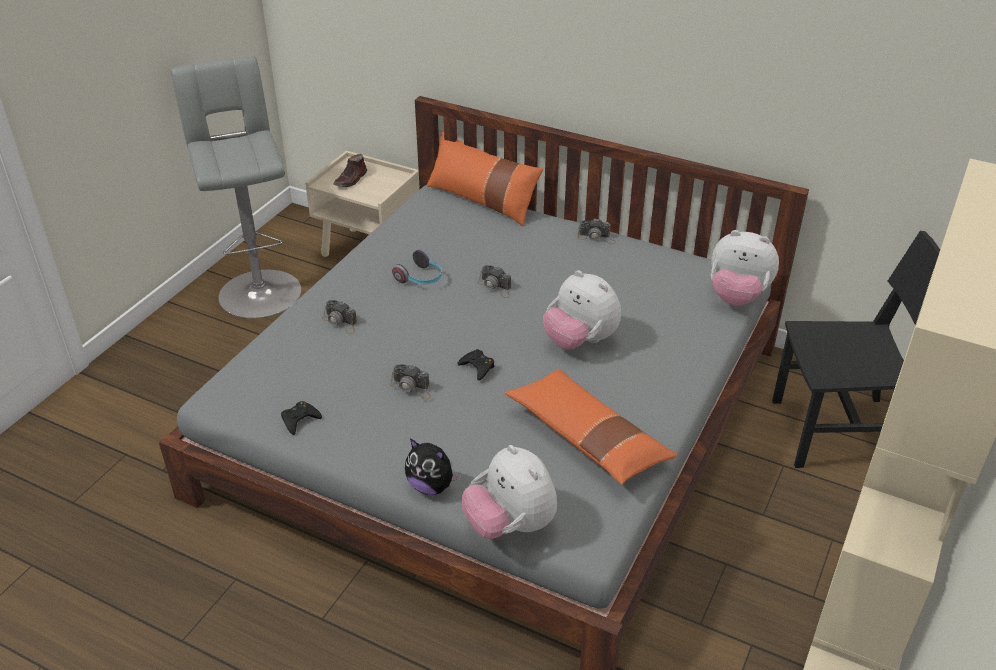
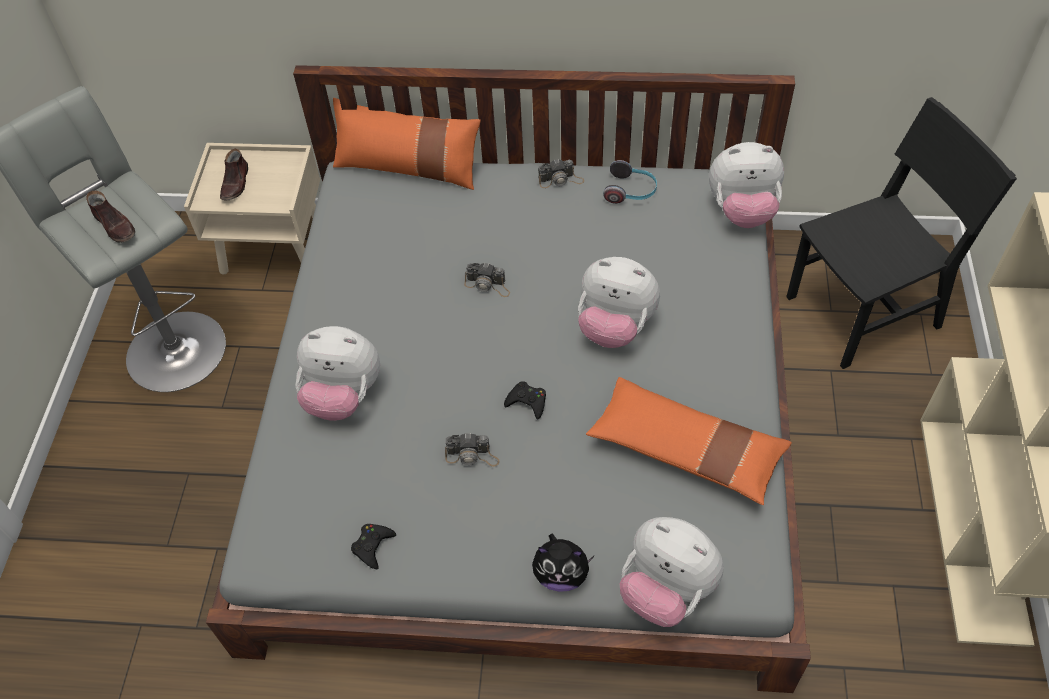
camera: 20 degrees left, 15 degrees up
(236, 156) = (115, 225): none -> brown shoe
(340, 322) = (343, 396): camera -> plush toy
(421, 279) = (399, 302): headphones -> headphones (631, 191)

